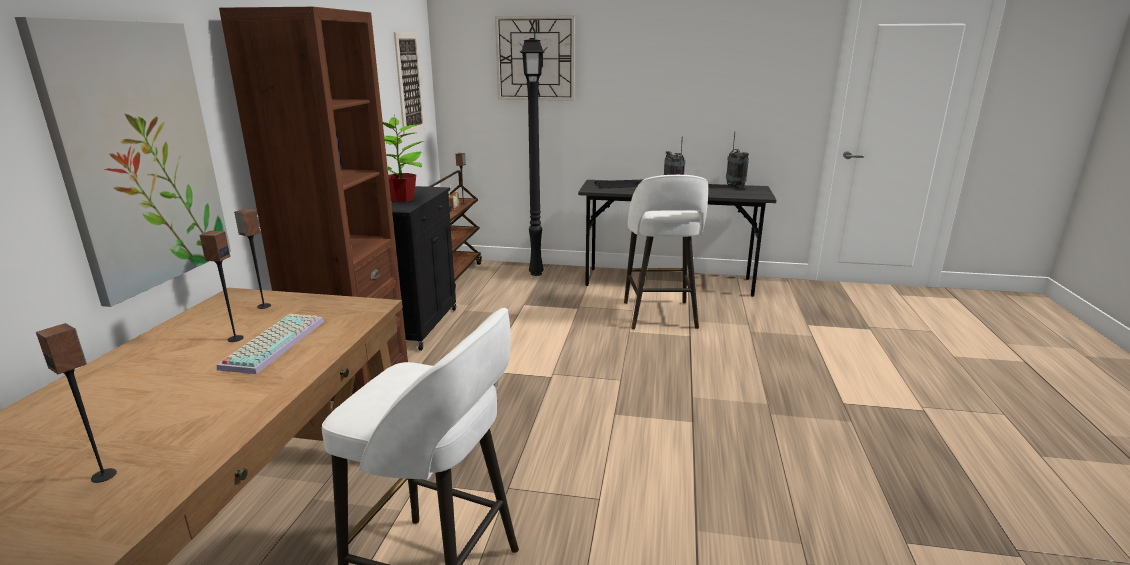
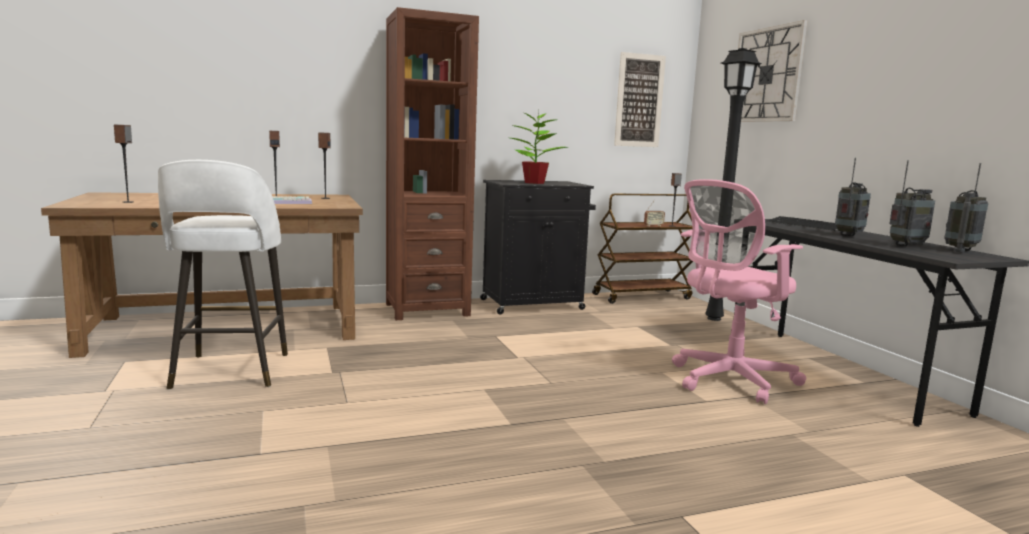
camera: 60 degrees right, 10 degrees down
(139, 157) = (303, 97): picture -> none
(659, 316) = (728, 380): white stool -> pink office chair
(718, 191) = (907, 246): none -> radio

